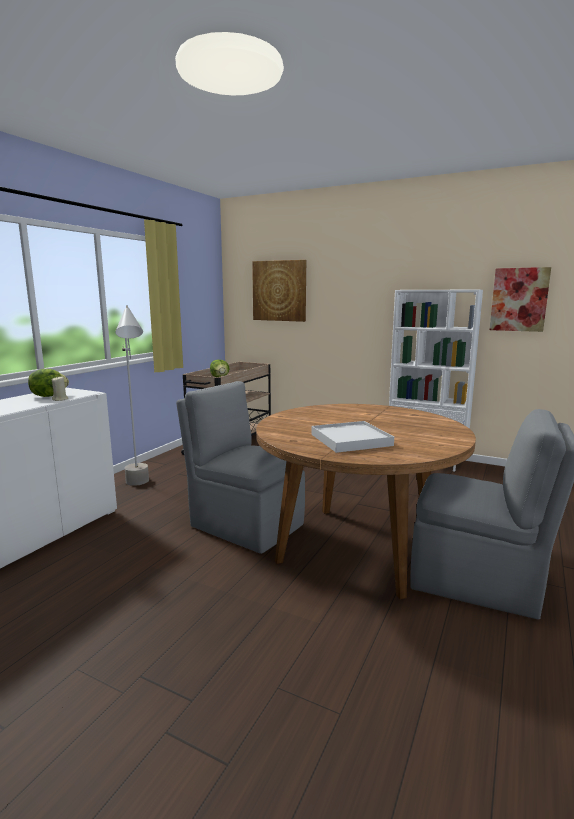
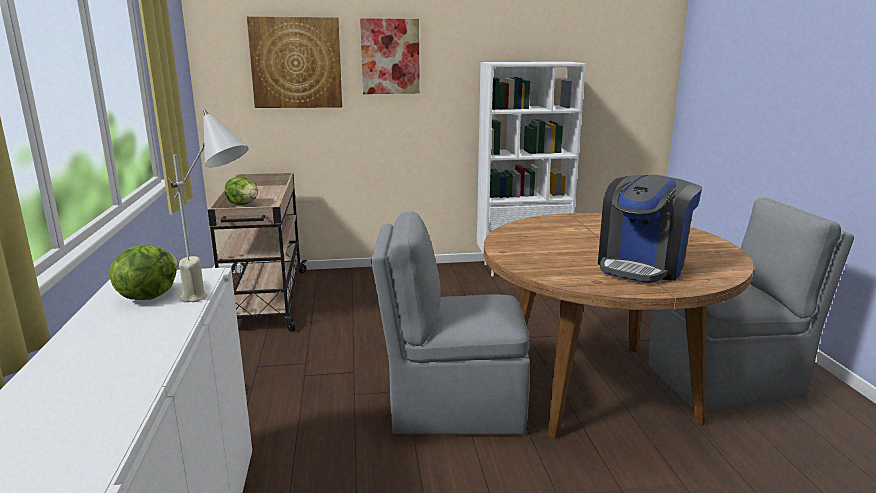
camera: 35 degrees left, 5 degrees up
(351, 440) = (642, 266): white tray -> coffee machine
(519, 299) = (603, 72): picture -> picture (390, 56)

